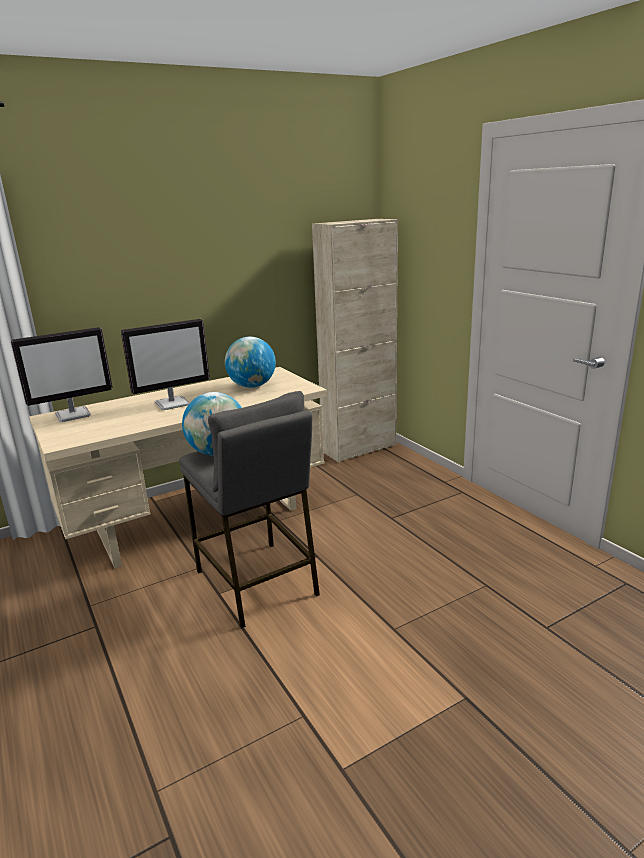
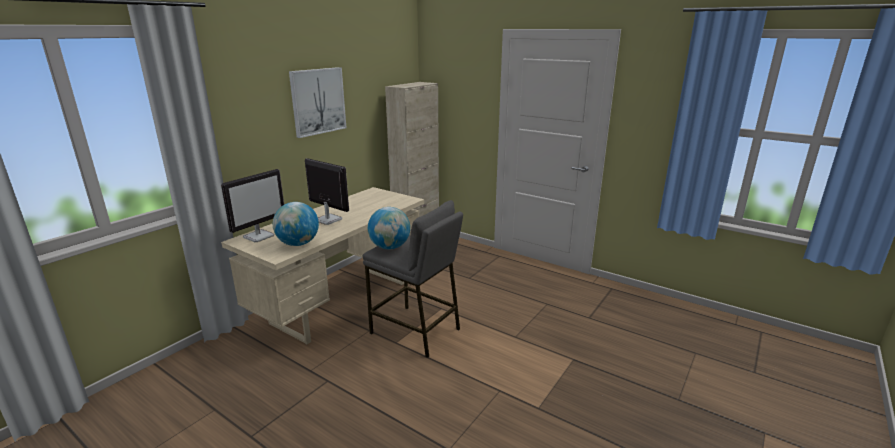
camera: 25 degrees left, 0 degrees up
(173, 403) = (328, 219): monitor -> monitor turned 90 degrees counterclockwise
(196, 241) = (318, 101): none -> picture
(252, 386) = (371, 202): globe -> globe (298, 244)

